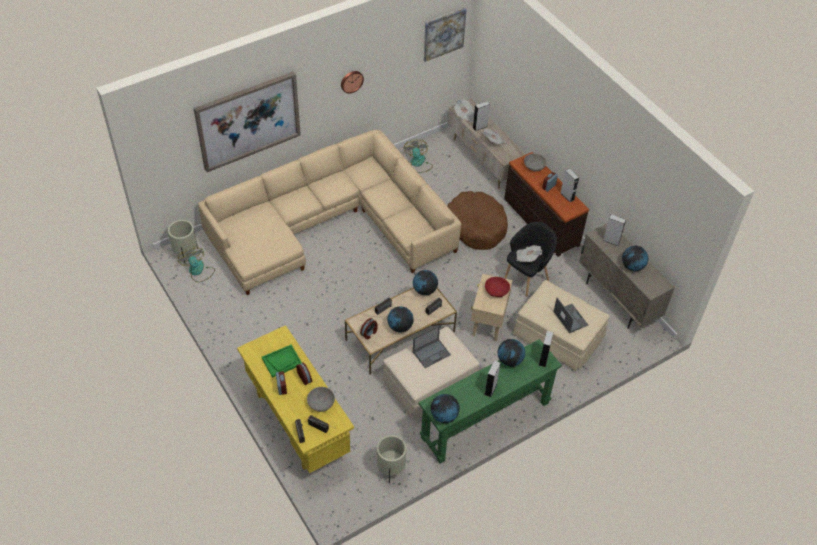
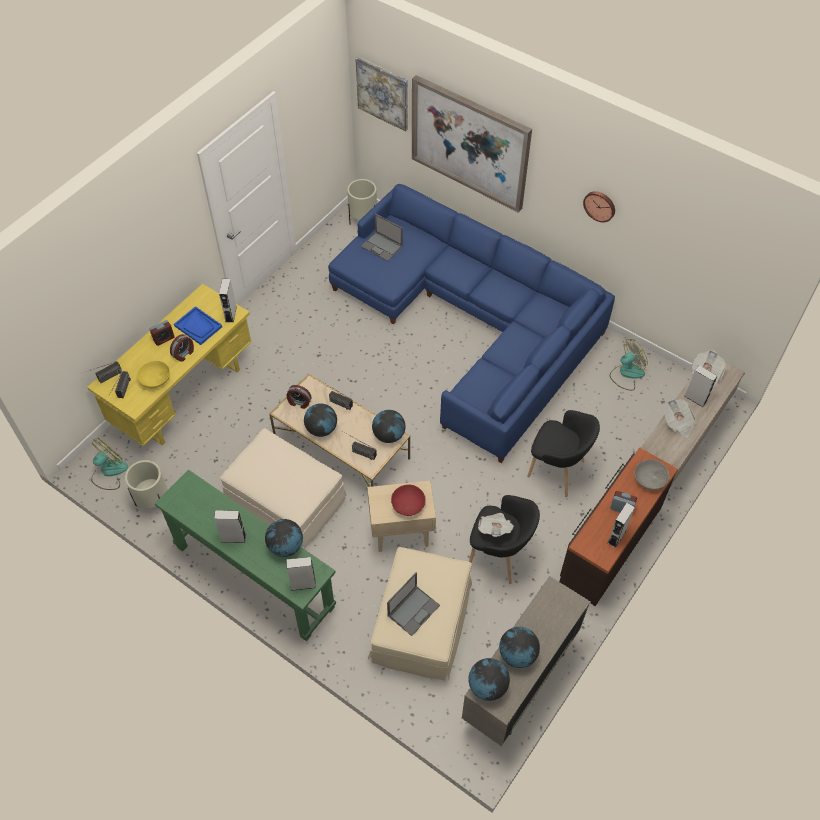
camera: 70 degrees right, 5 degrees up
(198, 271) = (345, 239): fan -> fan (109, 472)
(282, 361) = (198, 326): green tray -> blue tray
(321, 403) = (155, 379): grey bowl -> yellow bowl
(330, 225) = (472, 324): beige sofa -> blue sofa
(431, 353) = (290, 470): laptop -> laptop (382, 246)
(444, 34) = (744, 257): picture -> picture (383, 93)
(444, 416) = (176, 501): globe -> globe (487, 686)
(476, 226) = (557, 471): brown dog bed -> black armchair
(611, 241) = (552, 613): grey speaker -> grey speaker (231, 314)

